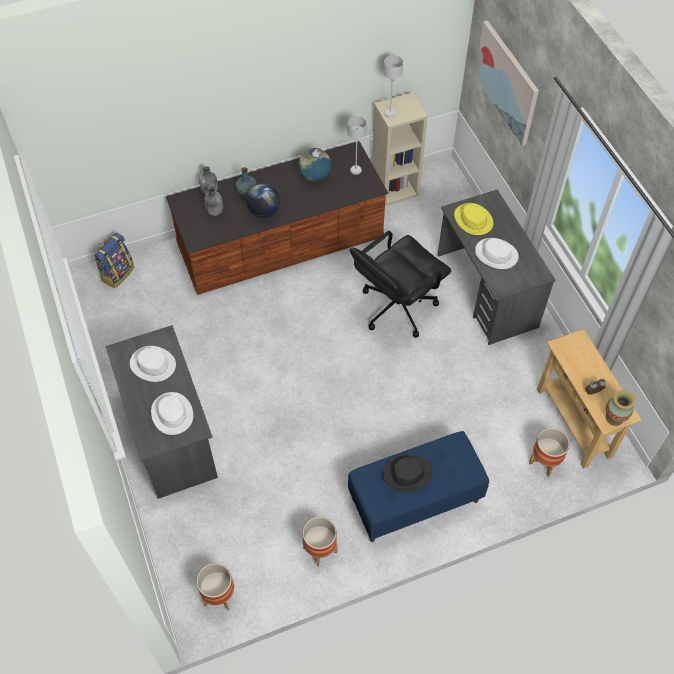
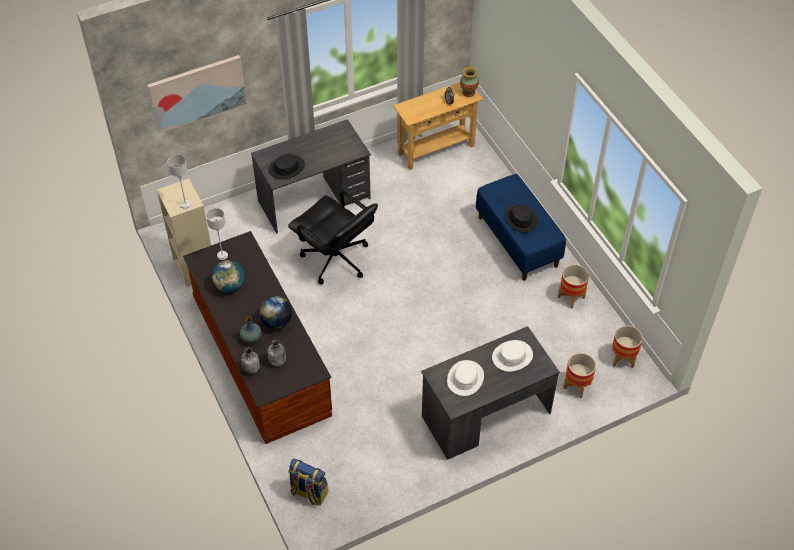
camera: 95 degrees left, 5 degrees down
(473, 219) = (286, 167): yellow hat -> black hat
(496, 254) = (323, 153): white hat -> none
(544, 462) = (472, 166): planter -> planter (577, 386)

